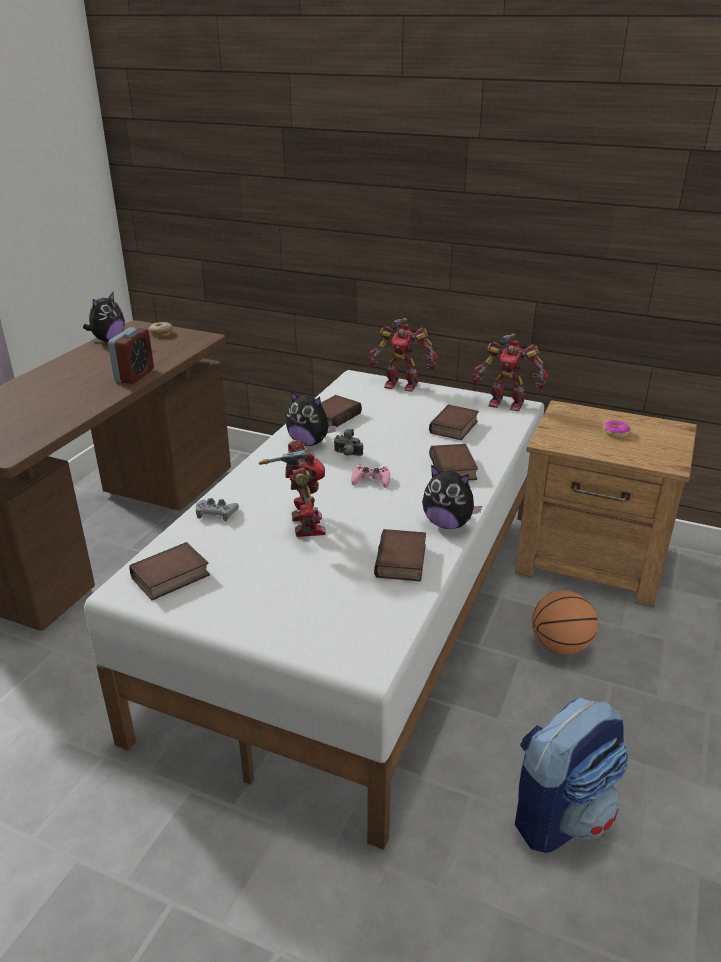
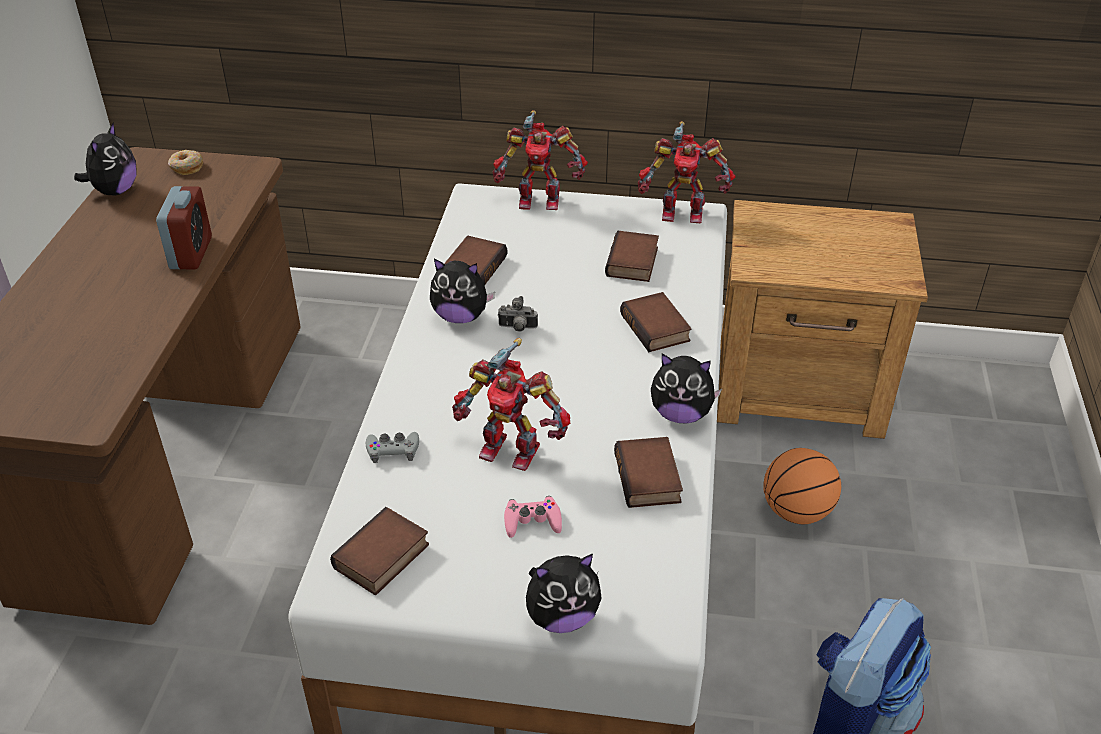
camera: 15 degrees left, 10 degrees up
(286, 641) = (561, 616): none -> plush toy
(304, 525) = (511, 448): toy robot -> toy robot turned 135 degrees clockwise
(371, 480) = (563, 363): pink game controller -> pink game controller (532, 521)
(616, 433) = (827, 242): donut -> none

